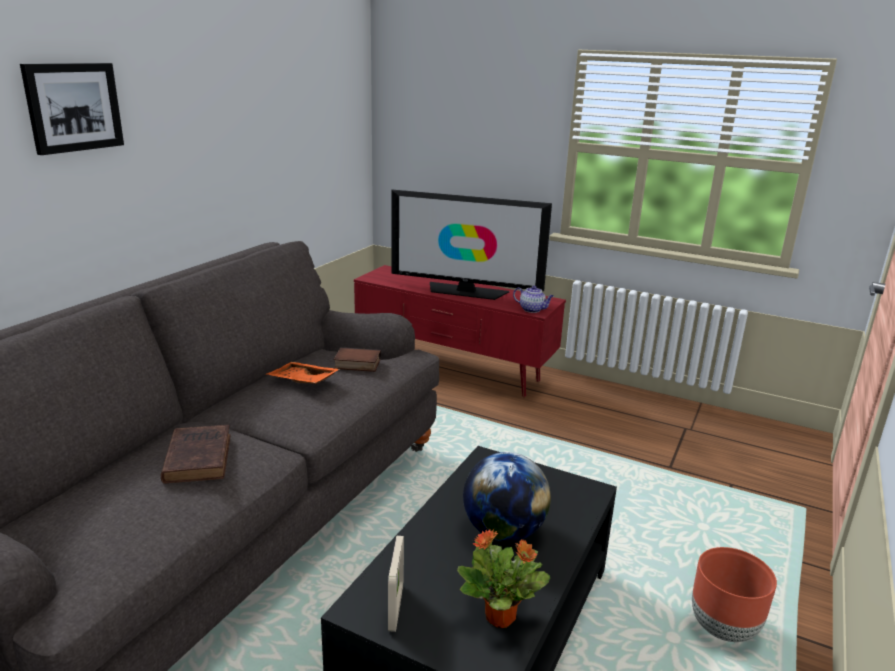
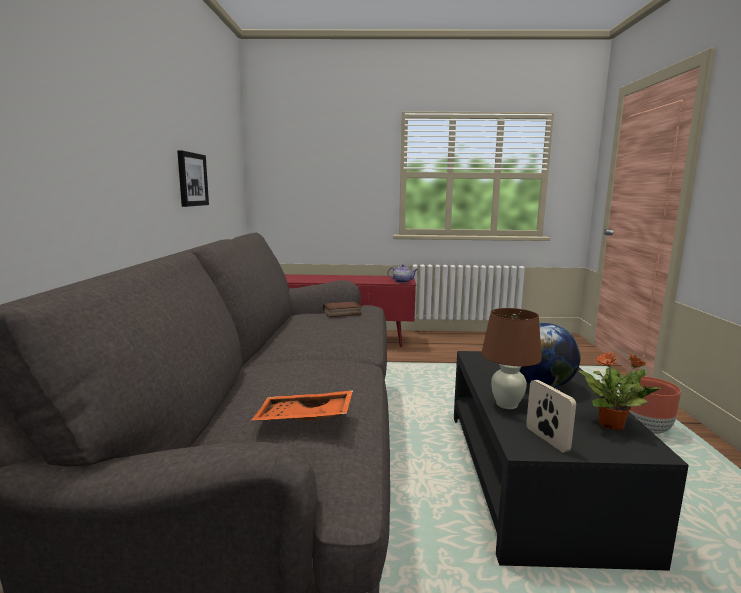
camera: 25 degrees left, 10 degrees down
(73, 107) = (95, 90): picture -> picture (192, 179)
(198, 457) = (311, 374): brown book -> none
(302, 381) = (319, 325): orange tray -> orange tray (304, 419)
(420, 546) = (507, 404): none -> brown table lamp
(466, 291) = (346, 279): television -> none

